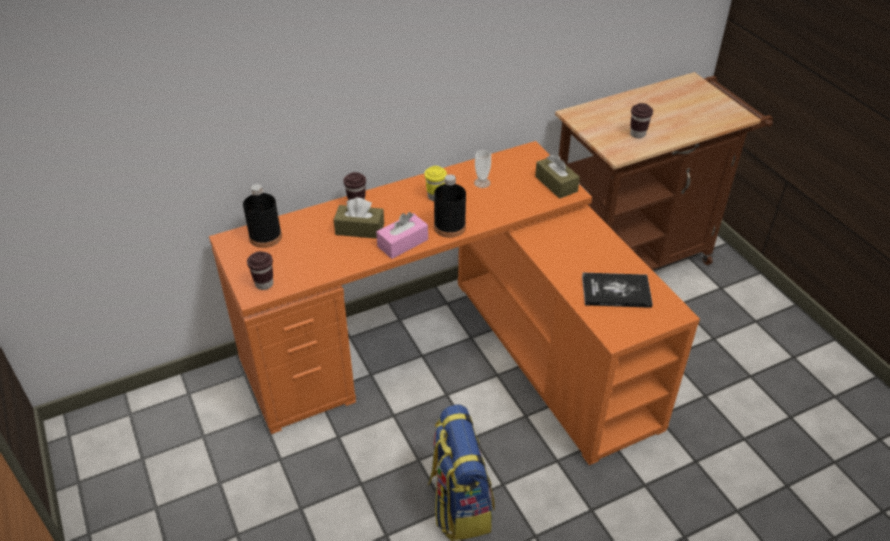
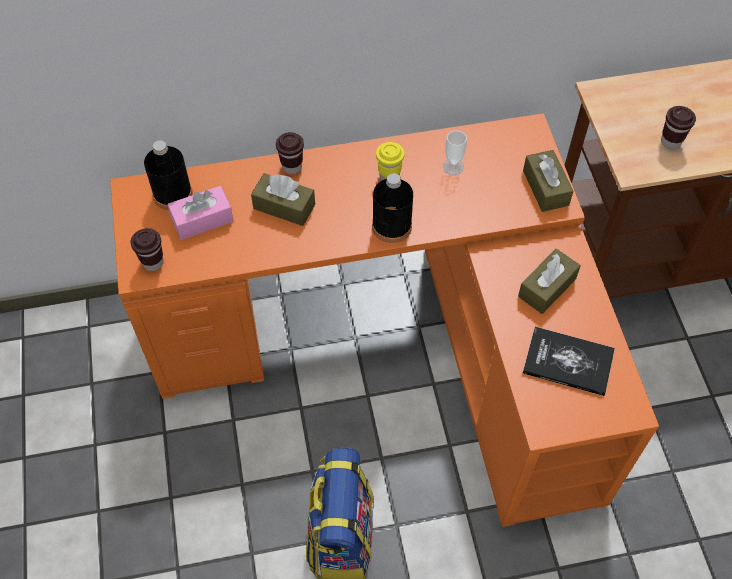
camera: 15 degrees right, 15 degrees up
(402, 243) = (328, 238): pink tissue box -> pink tissue box (202, 220)
(580, 248) = (547, 287): none -> brown tissue box

